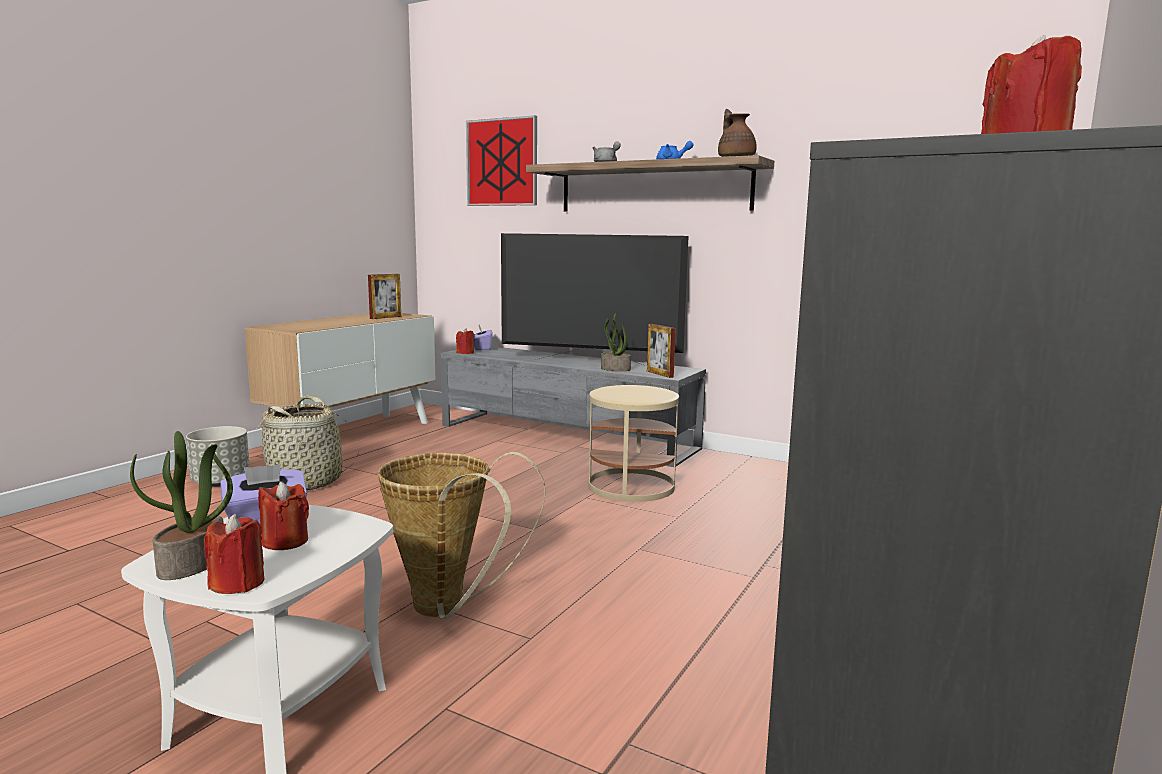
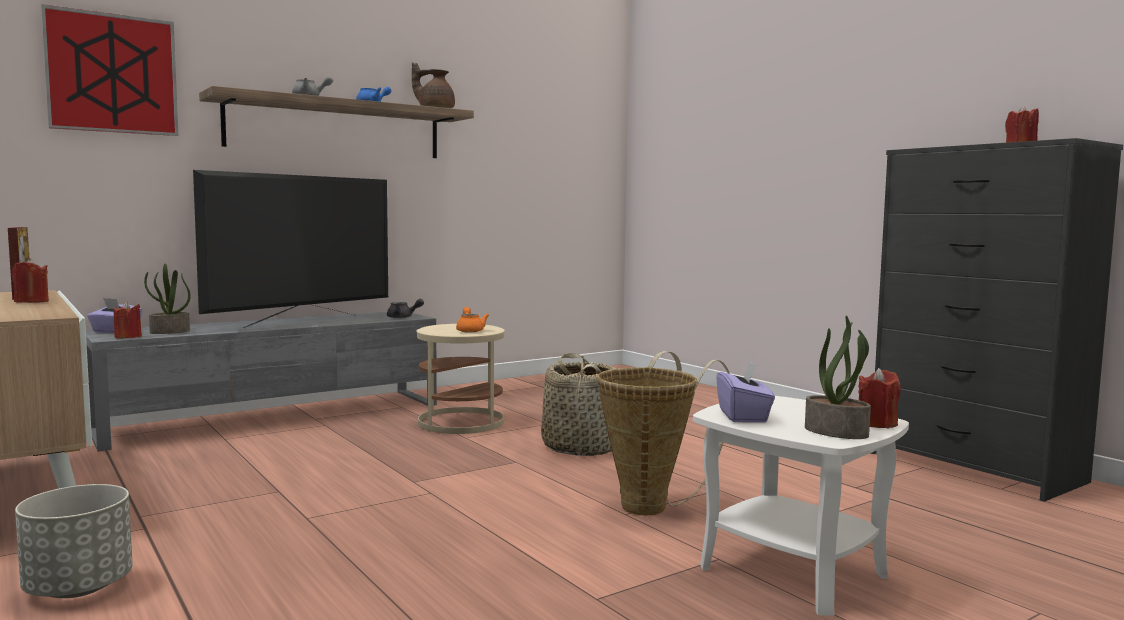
camera: 65 degrees left, 5 degrees down
(285, 541) = (796, 414): red candle -> red candle (31, 301)
(306, 482) = (195, 535): basket -> basket (581, 447)
(615, 369) = (354, 321): potted plant -> potted plant (169, 332)
(626, 396) = (470, 330): none -> orange teapot
(660, 374) = (403, 317): picture frame -> grey teapot

